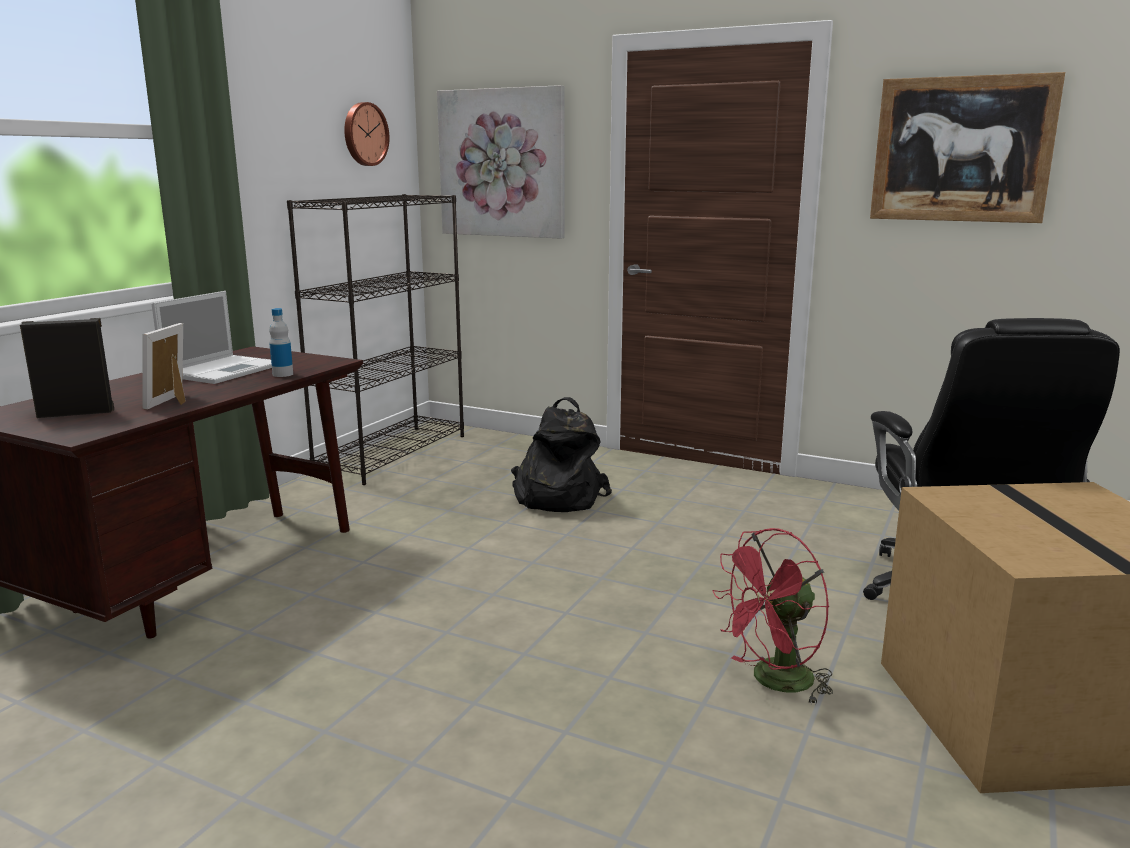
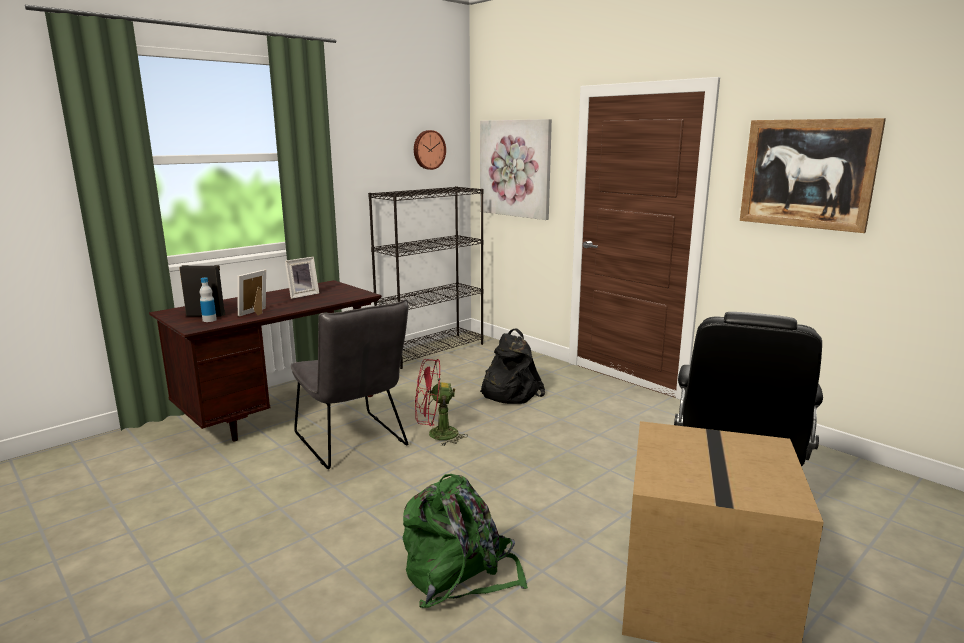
camera: 20 degrees right, 0 degrees up
(224, 370) = (302, 295): laptop -> picture frame
(283, 374) = (328, 301): bottle -> bottle (209, 320)
(373, 604) = (353, 443): none -> grey chair
(699, 766) = (459, 574): none -> green backpack
(773, 682) = (547, 536): red fan -> red fan (436, 435)

